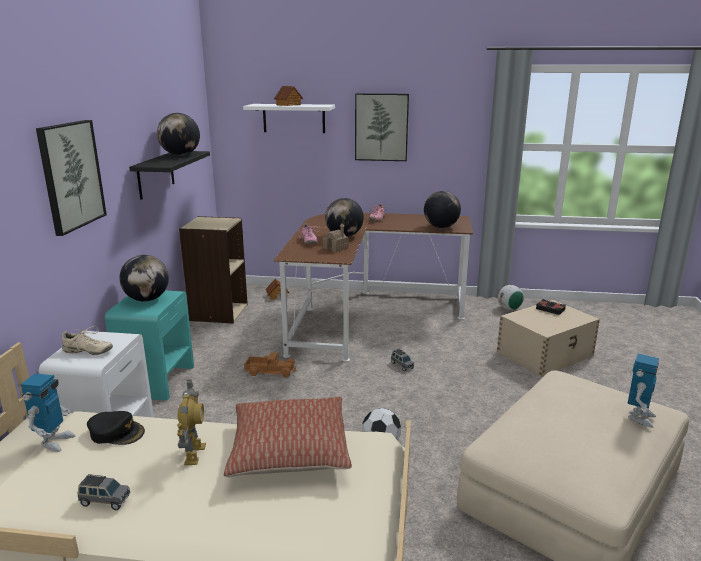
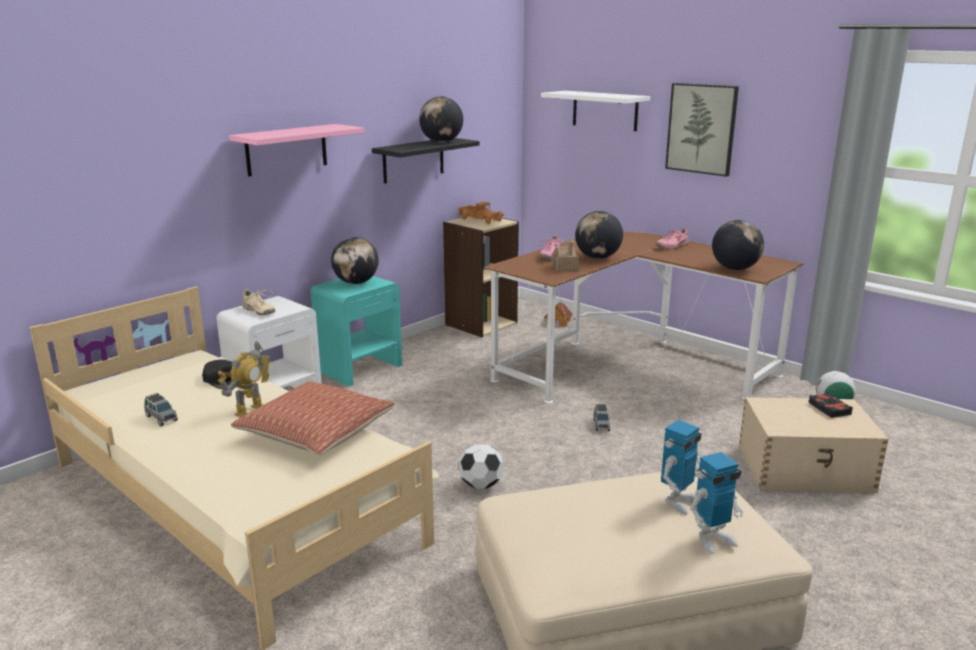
camera: 35 degrees right, 0 degrees up
(54, 442) = (182, 372): toy robot -> toy robot (679, 501)
(71, 175) = (286, 149): picture -> pink shelf
(270, 371) = (462, 389): toy truck -> toy truck (481, 219)
(288, 105) = (593, 93): toy house -> none

